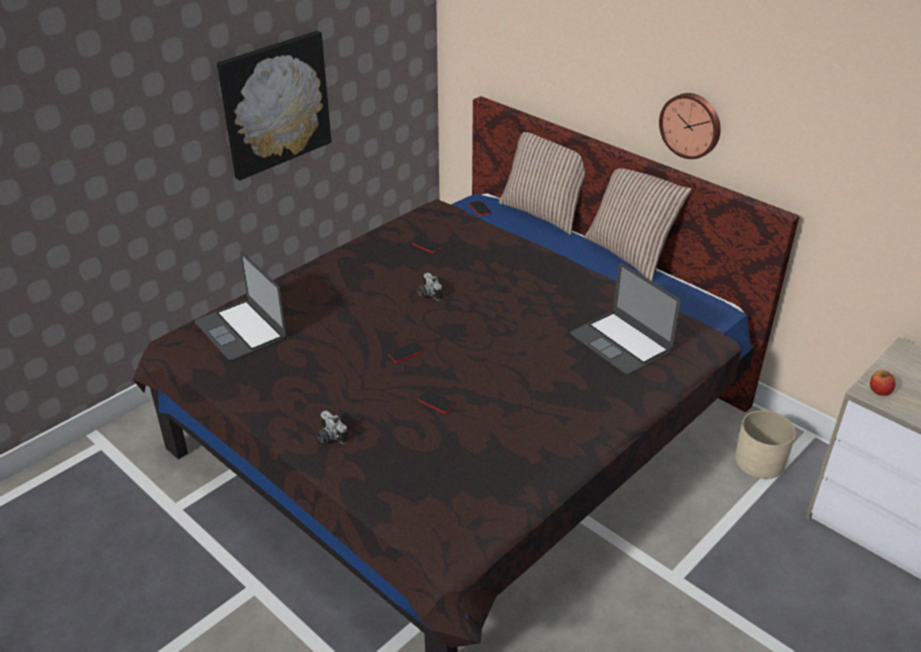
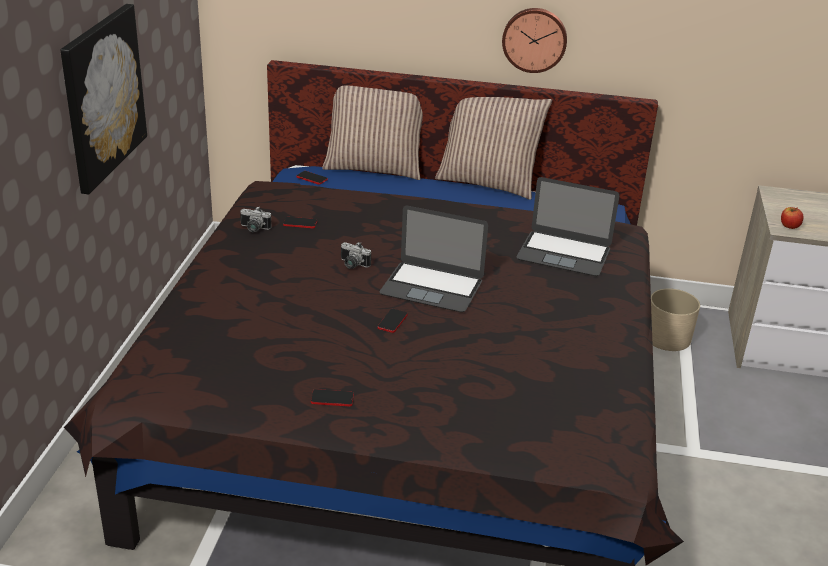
camera: 35 degrees left, 5 degrees down
(240, 330) = (195, 356): laptop -> laptop (432, 287)
(329, 437) = (407, 418): camera -> camera (254, 229)
(436, 402) = (470, 353): phone -> phone (332, 399)

